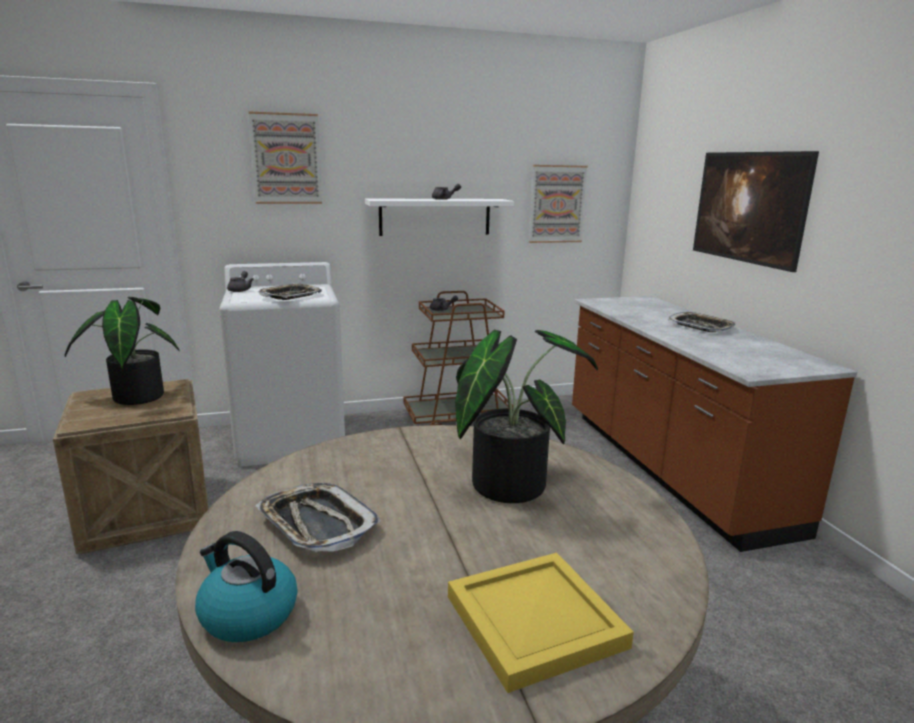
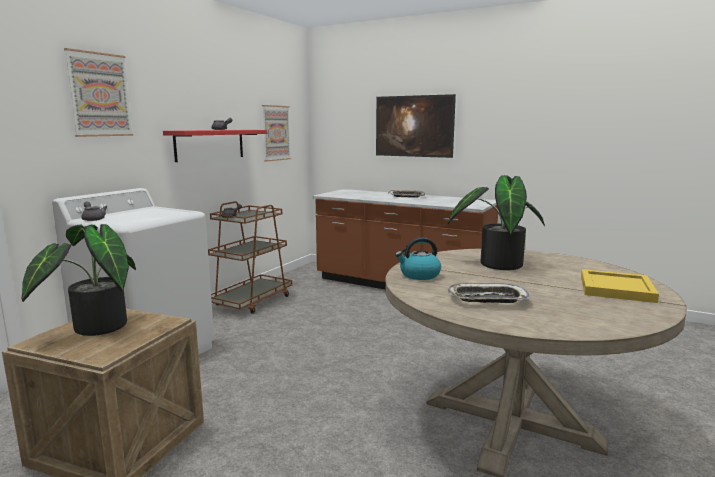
camera: 45 degrees left, 5 degrees down
(247, 614) = (558, 326): kettle -> kettle (419, 275)
(290, 296) = (158, 215): tray -> none
(435, 217) = (210, 144): white shelf -> red shelf

